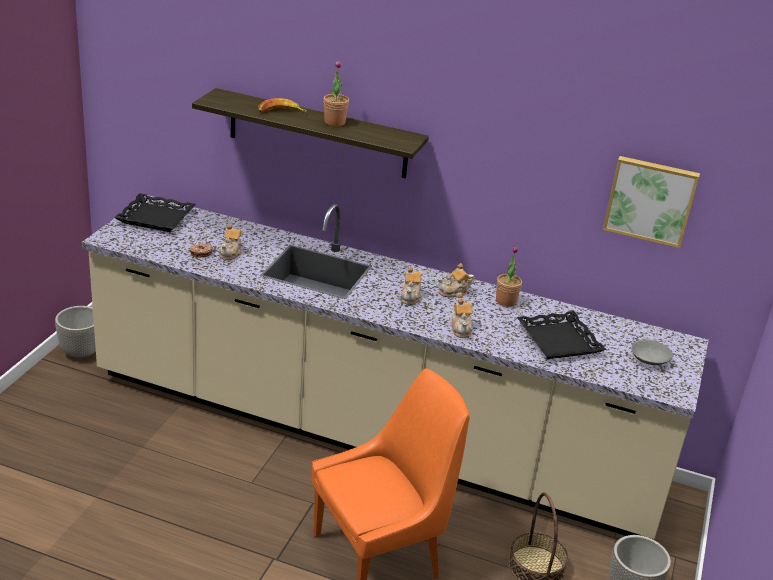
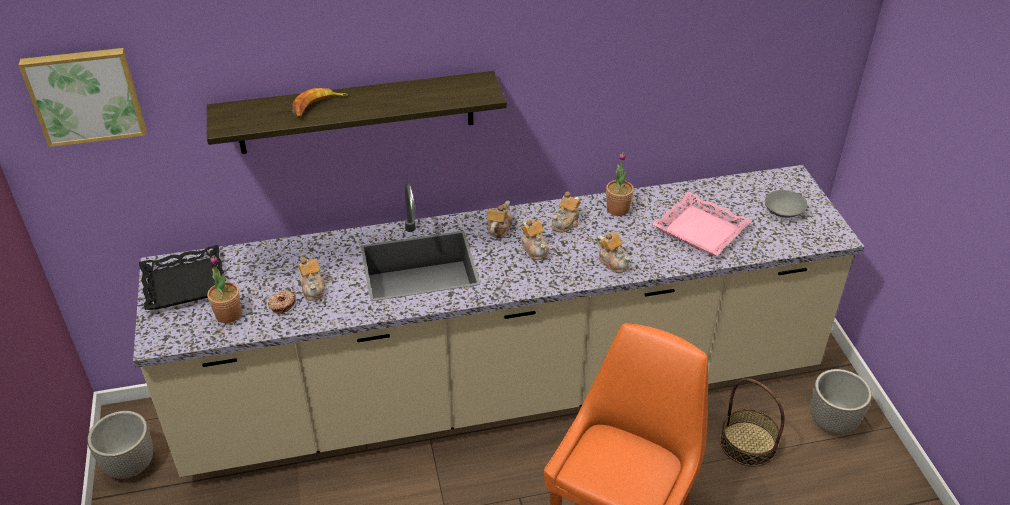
camera: 30 degrees left, 10 degrees up
(334, 122) = (388, 95): potted plant -> potted plant (228, 314)
(398, 275) = (499, 228): none -> teapot
(558, 341) = (700, 230): black tray -> pink tray
(650, 200) = (738, 56): picture -> picture (85, 95)

